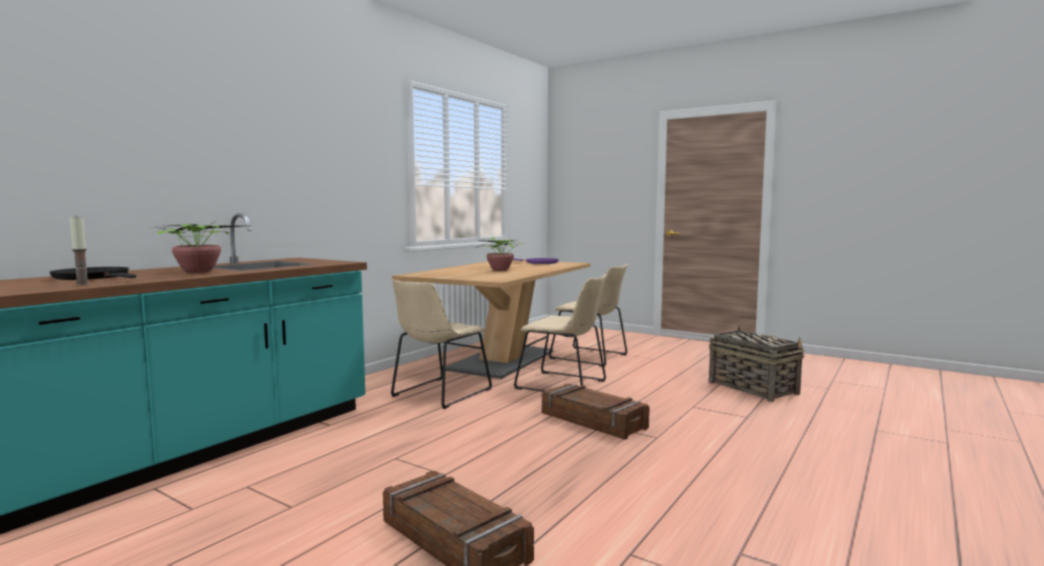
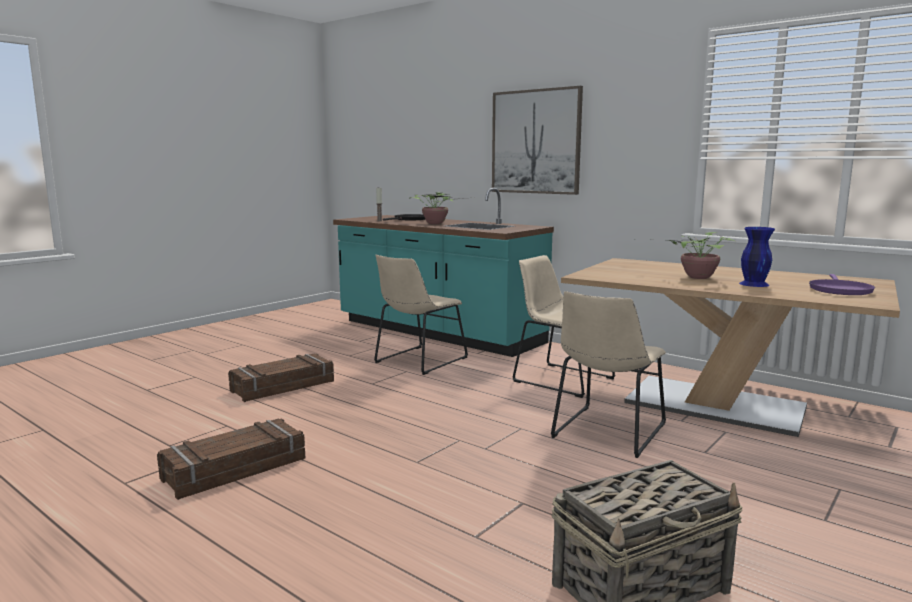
camera: 95 degrees right, 5 degrees up
(263, 156) = (535, 142): none -> picture
(523, 267) = (753, 284): none -> blue vase
(591, 357) = (786, 462): beige chair -> beige chair (418, 361)
(593, 420) = (474, 437): crate -> crate (235, 469)

